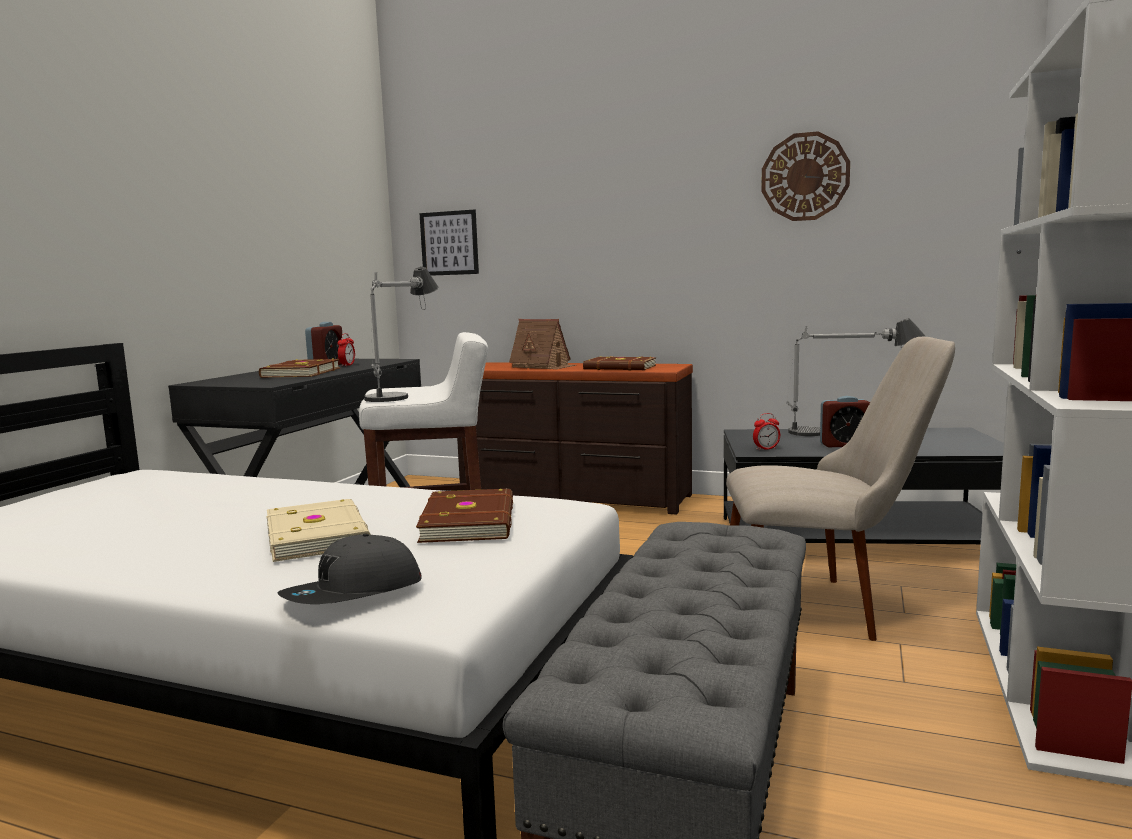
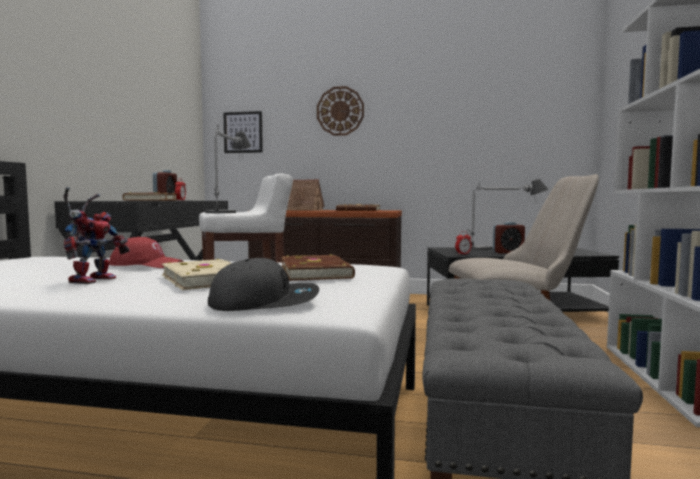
camera: 10 degrees left, 5 degrees down
(180, 534) = (93, 280): none -> toy robot
(261, 499) = (146, 265): none -> red cap
(353, 594) = (264, 302): grey cap -> grey cap turned 135 degrees counterclockwise
(805, 177) = (470, 97): wall clock -> wall clock (340, 111)

